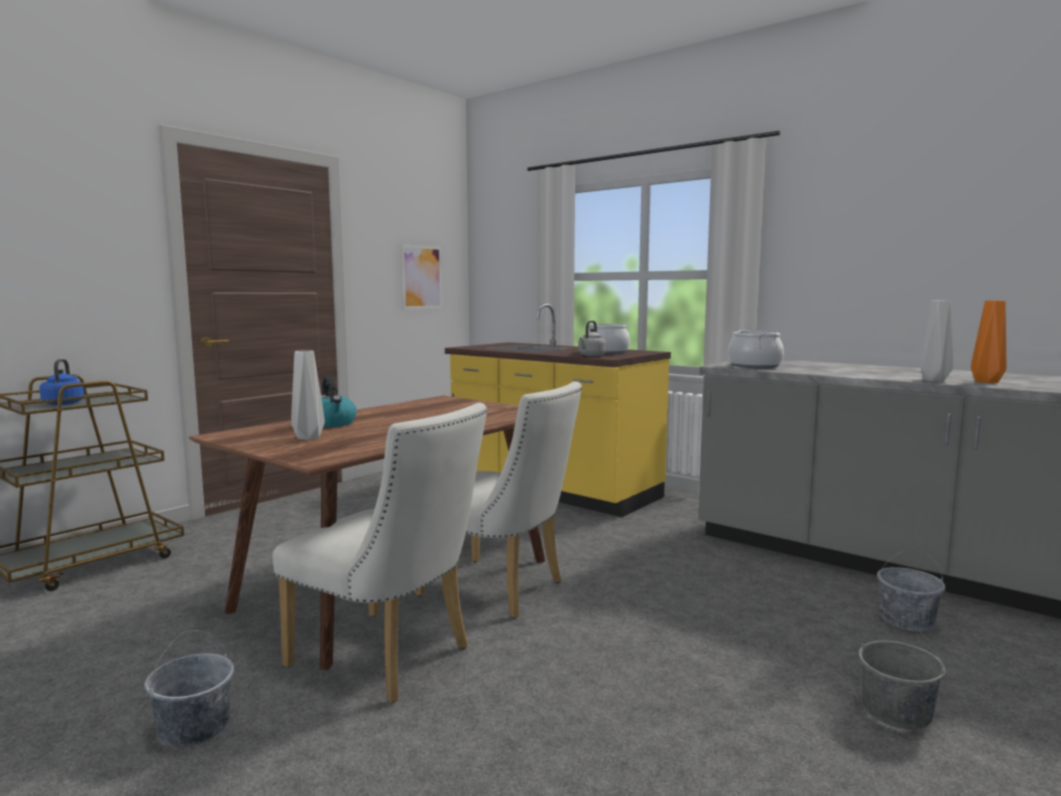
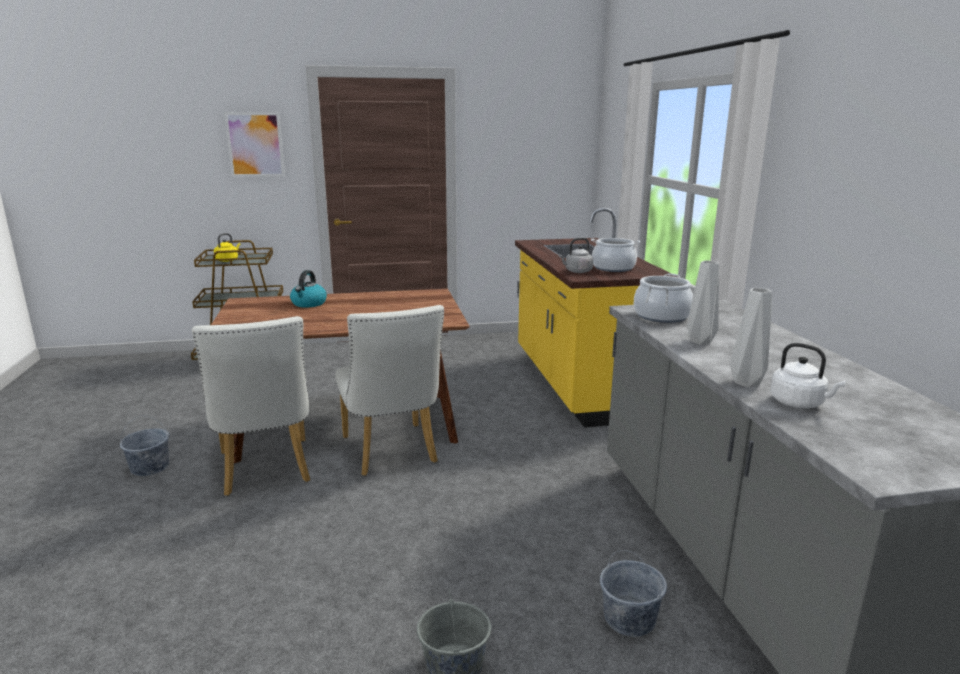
camera: 40 degrees right, 10 degrees up
(64, 403) = (228, 260): blue kettle -> yellow kettle
(307, 437) = (266, 313): grey vase -> grey vase (699, 341)
(421, 277) = (539, 169): picture -> picture (255, 144)
(987, 382) = (799, 403): orange vase -> white kettle

